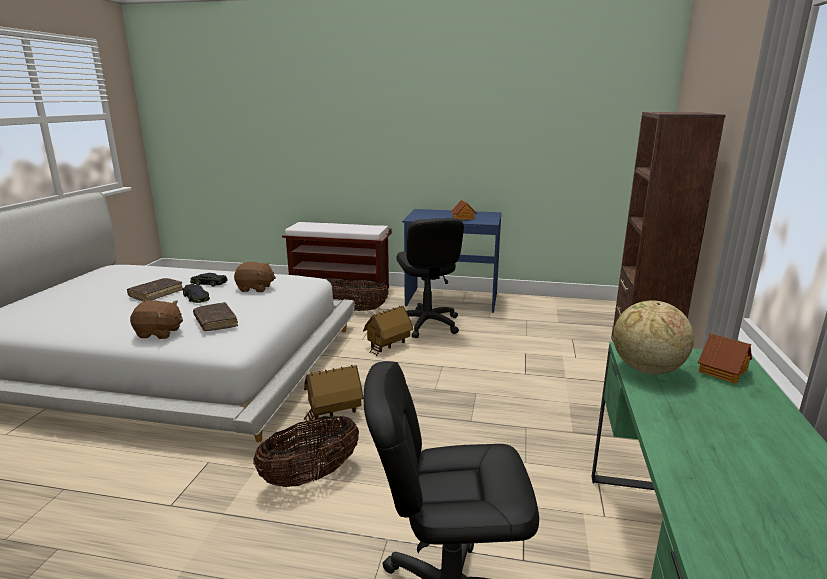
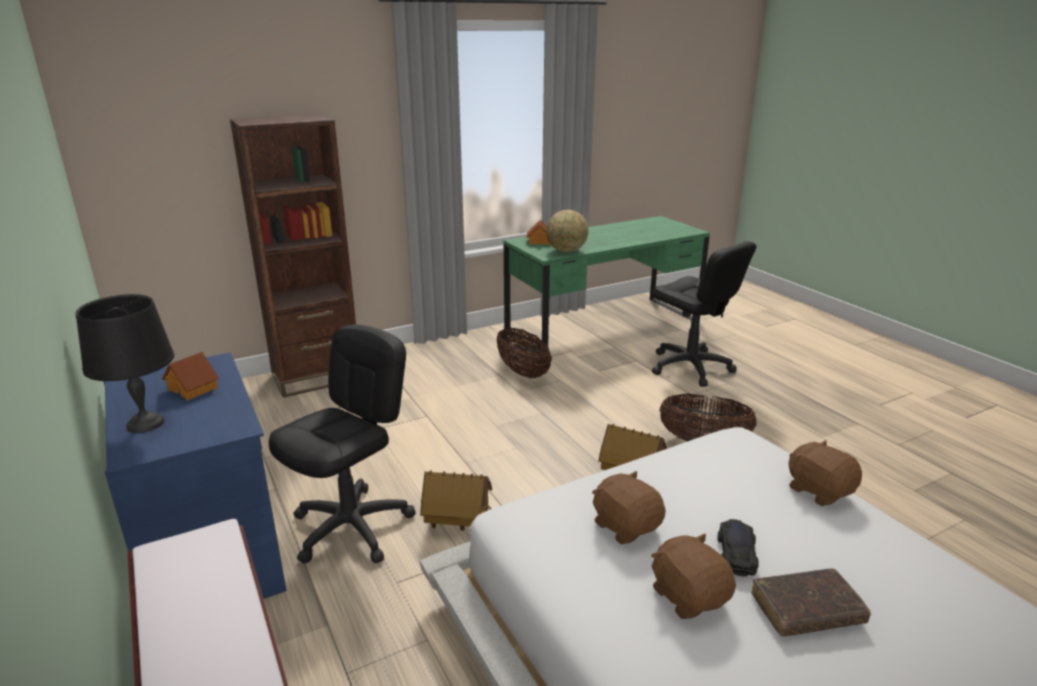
camera: 130 degrees left, 5 degrees up
(208, 283) = (689, 596): black toy car -> brown plush toy
(215, 322) = (739, 472): brown book -> none
(358, 310) = (350, 639): basket -> basket (523, 372)
(441, 212) = (144, 424): none -> black table lamp

